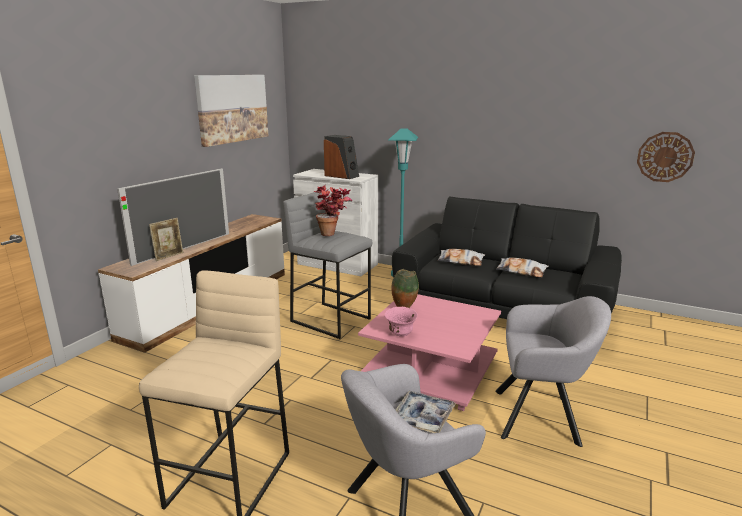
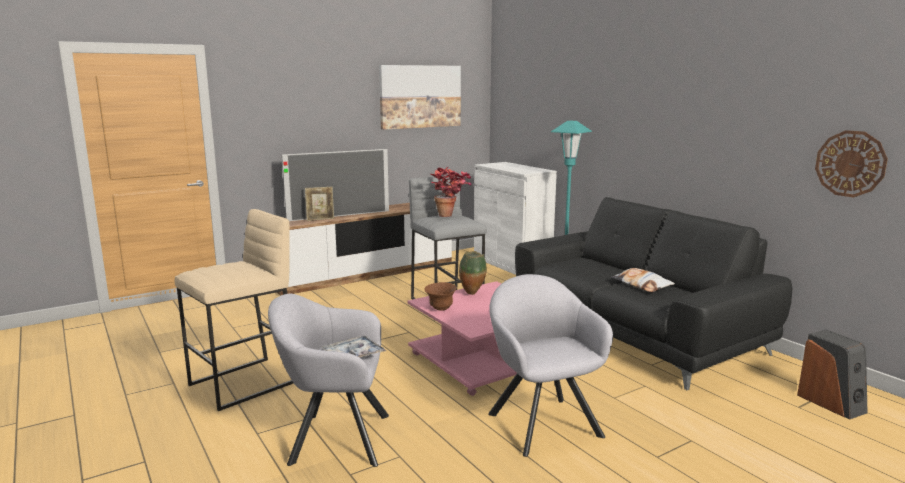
camera: 30 degrees right, 5 degrees down
(342, 176) = (517, 169): speaker -> speaker (831, 403)
(401, 334) = (440, 308): pink bowl -> brown bowl
(460, 261) = (588, 266): pillow -> none
(542, 417) = (541, 421): grey armchair -> grey armchair turned 150 degrees counterclockwise

